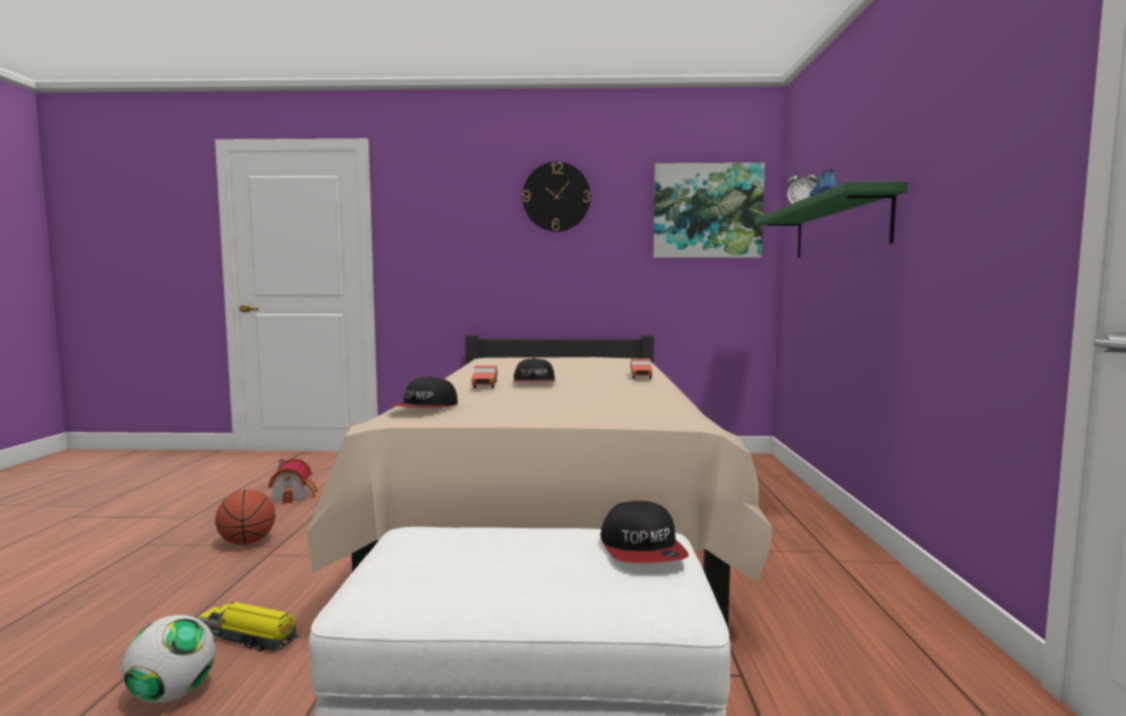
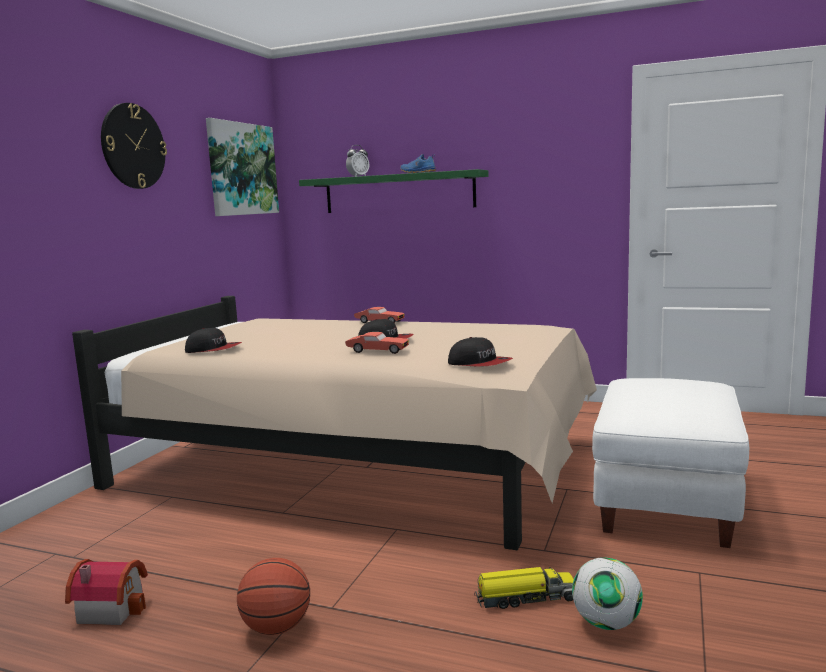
camera: 70 degrees left, 5 degrees up
(248, 638) = (524, 598): toy truck -> toy truck turned 135 degrees counterclockwise
(642, 549) = (657, 380): cap -> cap (213, 350)

